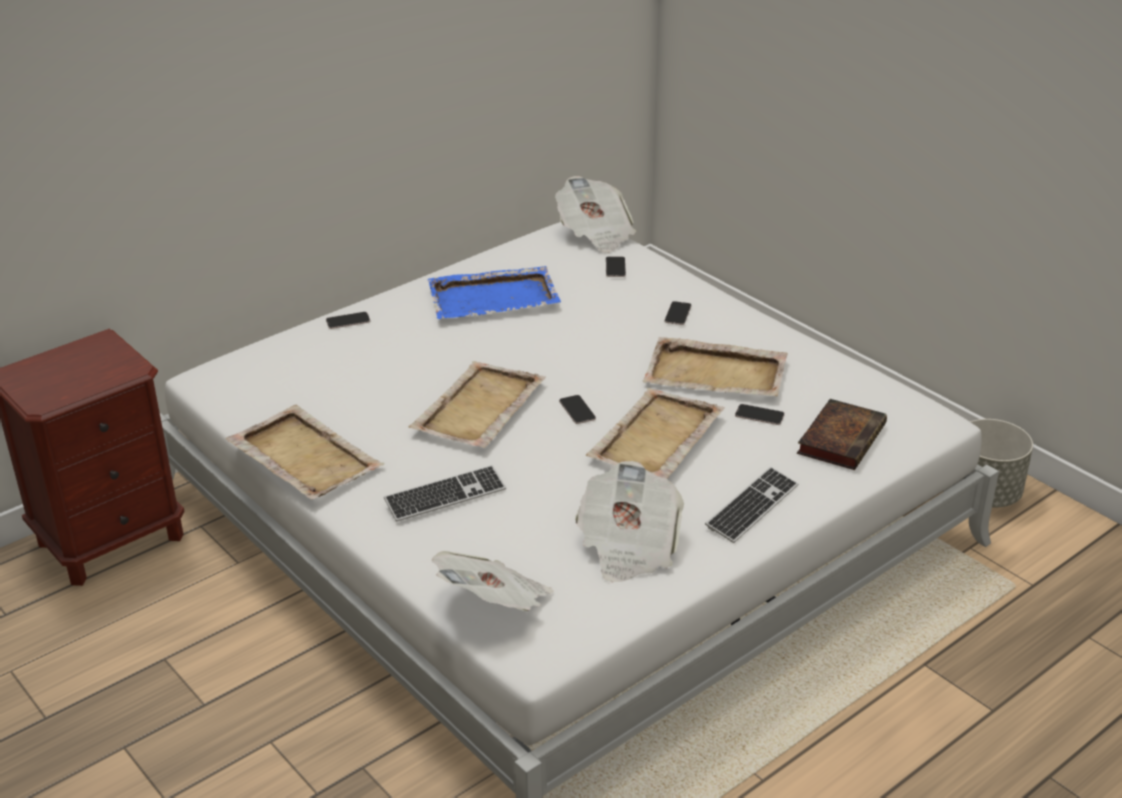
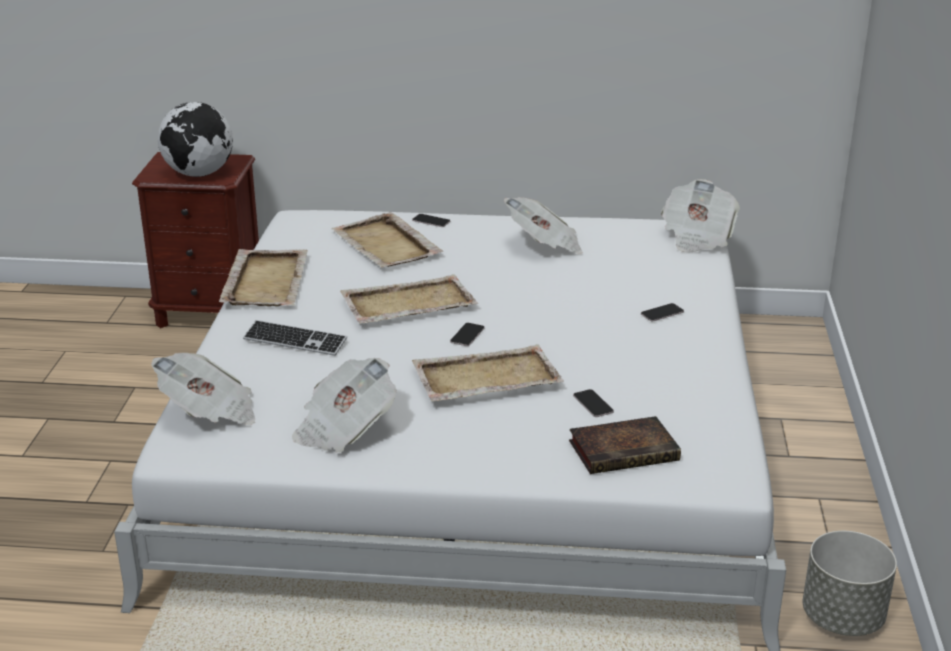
camera: 45 degrees right, 5 degrees down
(94, 374) = (199, 174): none -> globe
(494, 297) = (544, 245): blue tray -> newspaper
(615, 267) = (669, 263): phone -> none
(717, 373) = (614, 362): beige tray -> beige tray (386, 245)
(752, 507) = (469, 454): keyboard -> none

